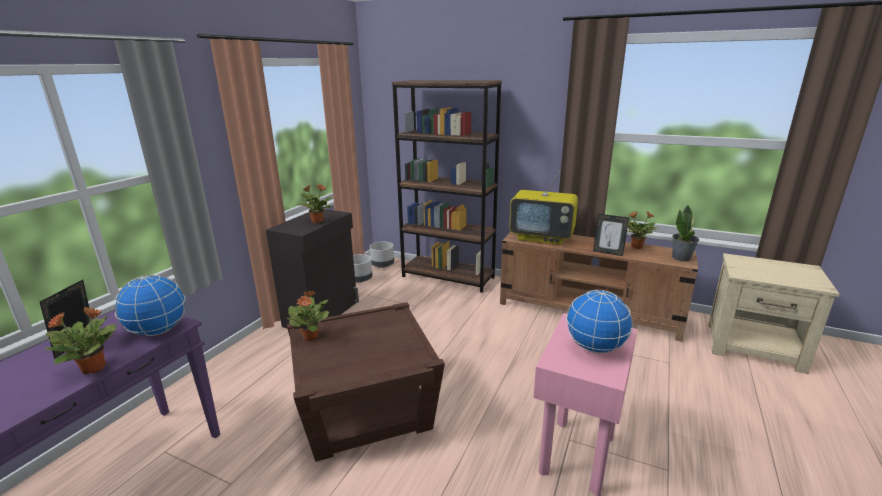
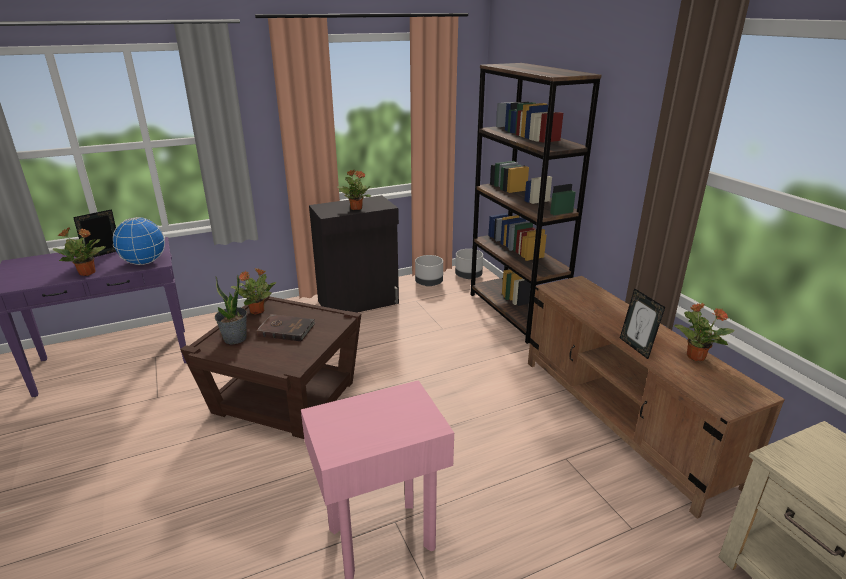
camera: 40 degrees right, 5 degrees up
(364, 338) = (286, 329): none -> brown book
(542, 238) = (587, 299): television -> none
(594, 348) = (376, 424): globe -> none
(681, 258) = (735, 397): potted plant -> potted plant (235, 338)

